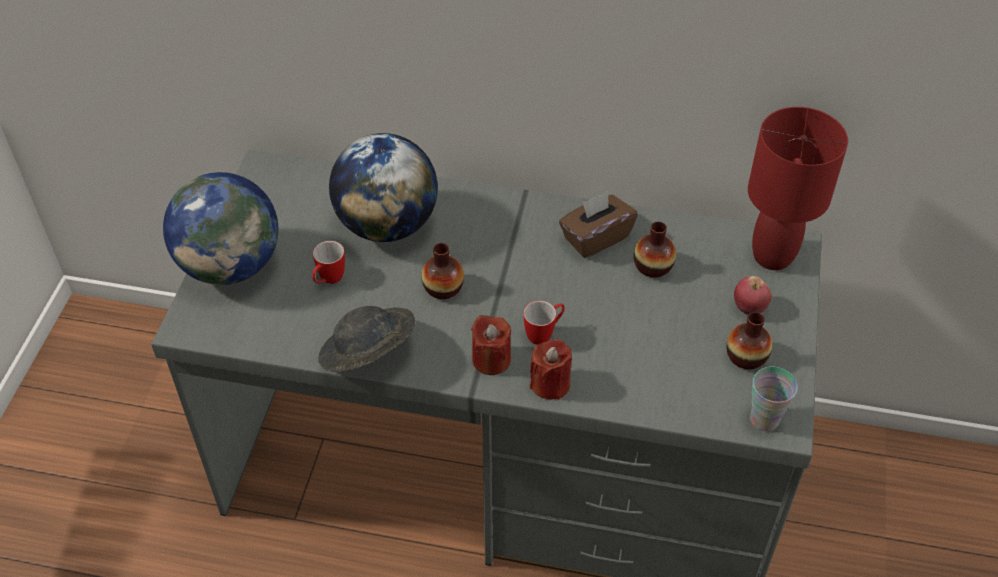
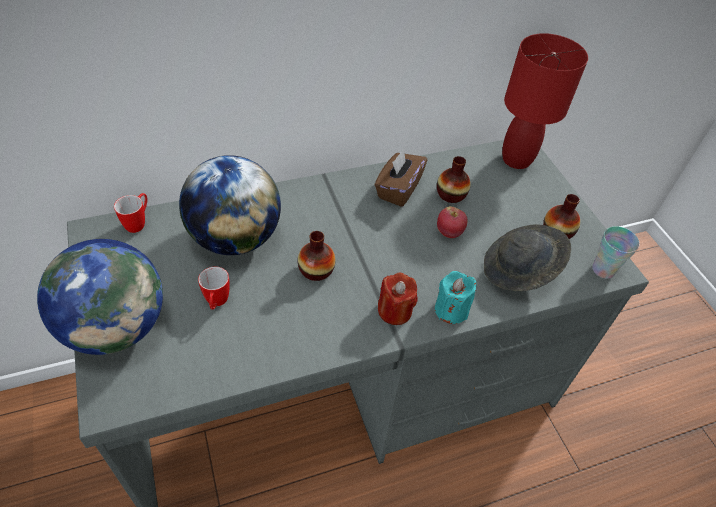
camera: 35 degrees left, 0 degrees up
(368, 355) = (295, 352): grey hat -> grey hat (520, 270)
(544, 334) = (417, 273): mug -> mug (138, 223)
(550, 384) = (451, 310): red candle -> turquoise candle
(749, 308) = (531, 199): apple -> apple (449, 233)

